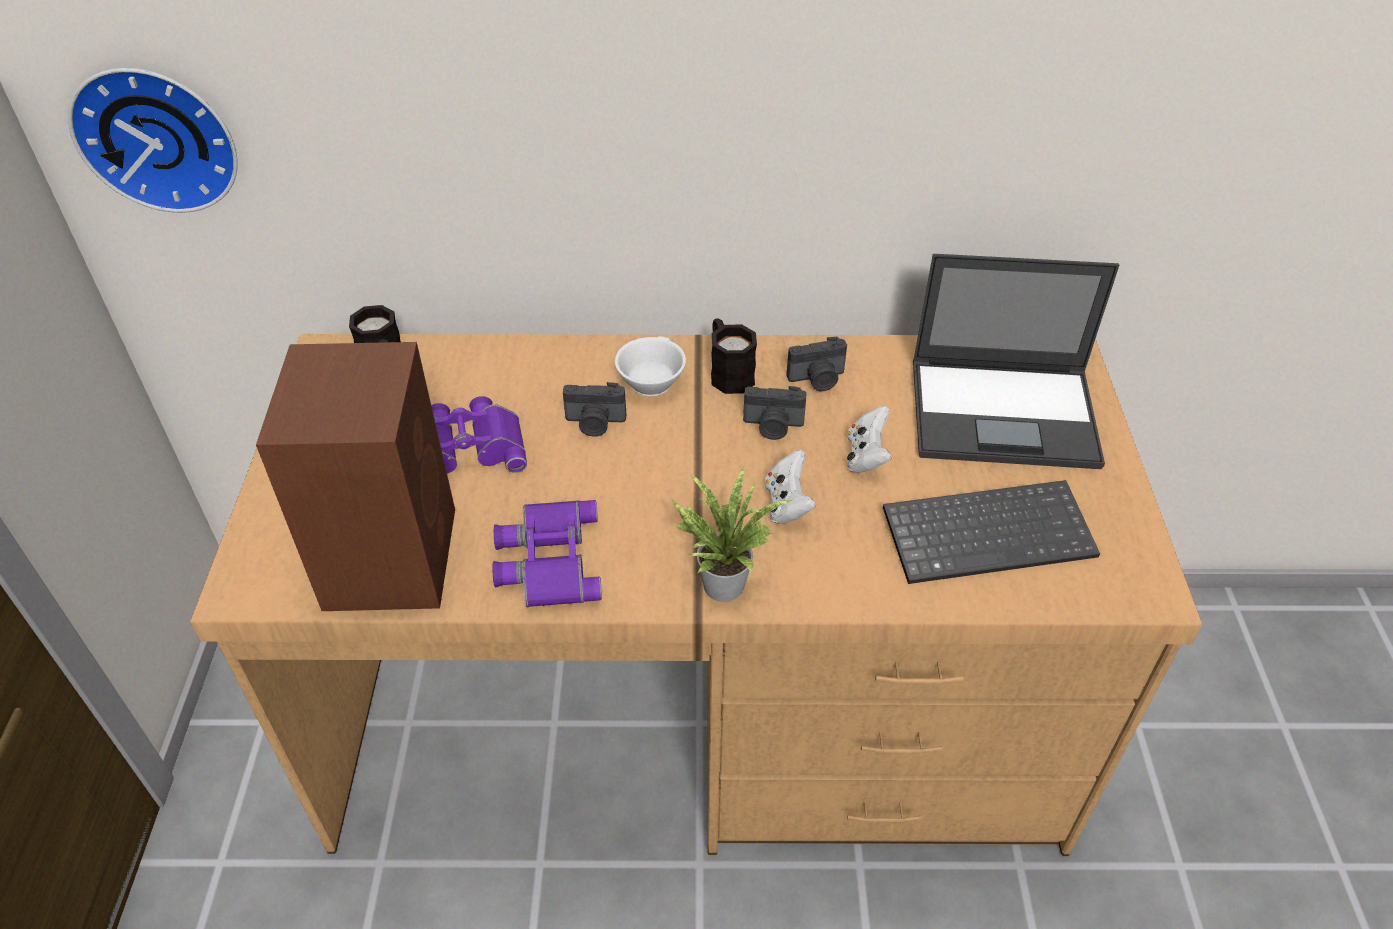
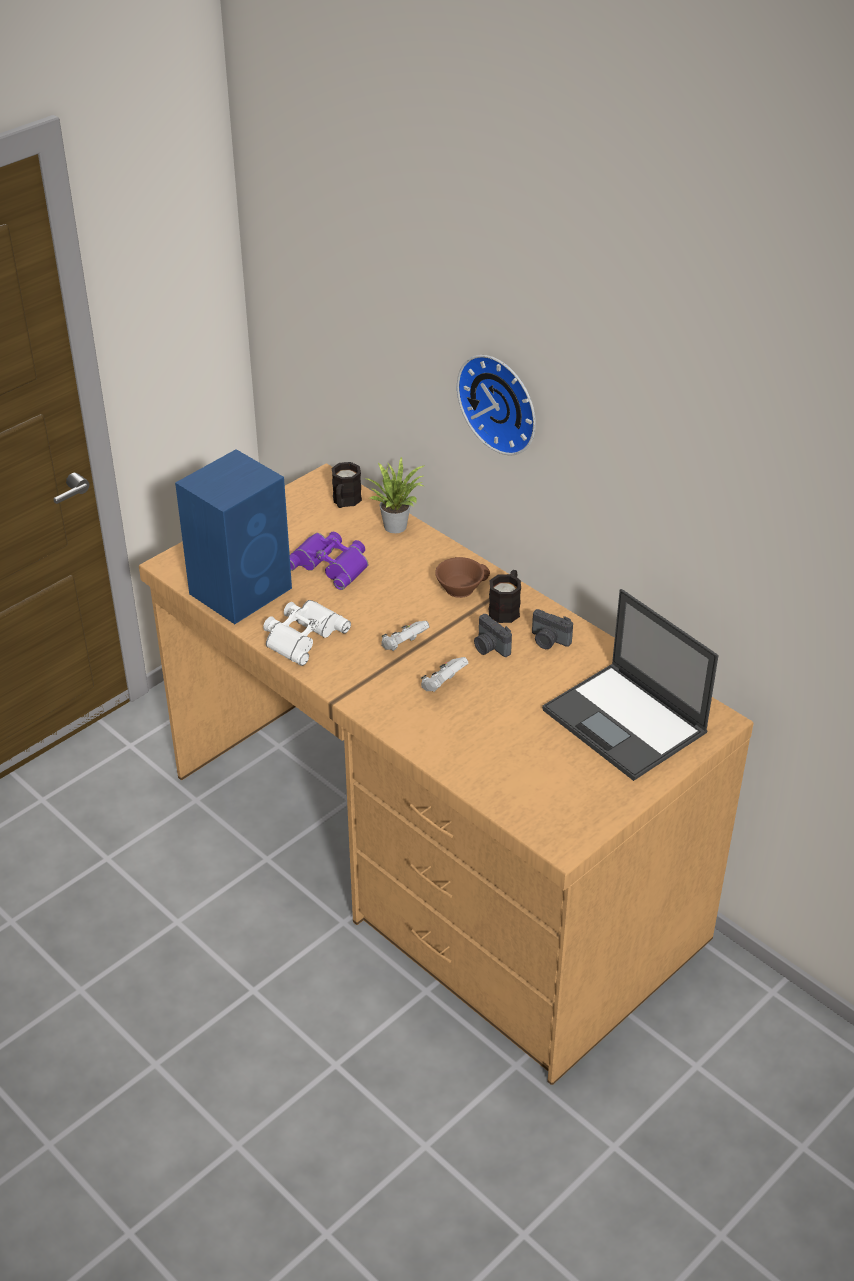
camera: 45 degrees right, 5 degrees down
(158, 136) = (293, 318): wall clock -> wall clock (502, 402)
(391, 555) = (242, 590): brown speaker -> blue speaker
(547, 560) = (302, 635): purple binoculars -> white binoculars
(595, 423) = (404, 590): camera -> none
(649, 380) = (460, 587): white cup -> brown cup
(721, 581) = (364, 695): potted plant -> potted plant (396, 524)
(866, 456) = (515, 691): white game controller -> white game controller (403, 646)
(989, 532) = (523, 764): keyboard -> none

